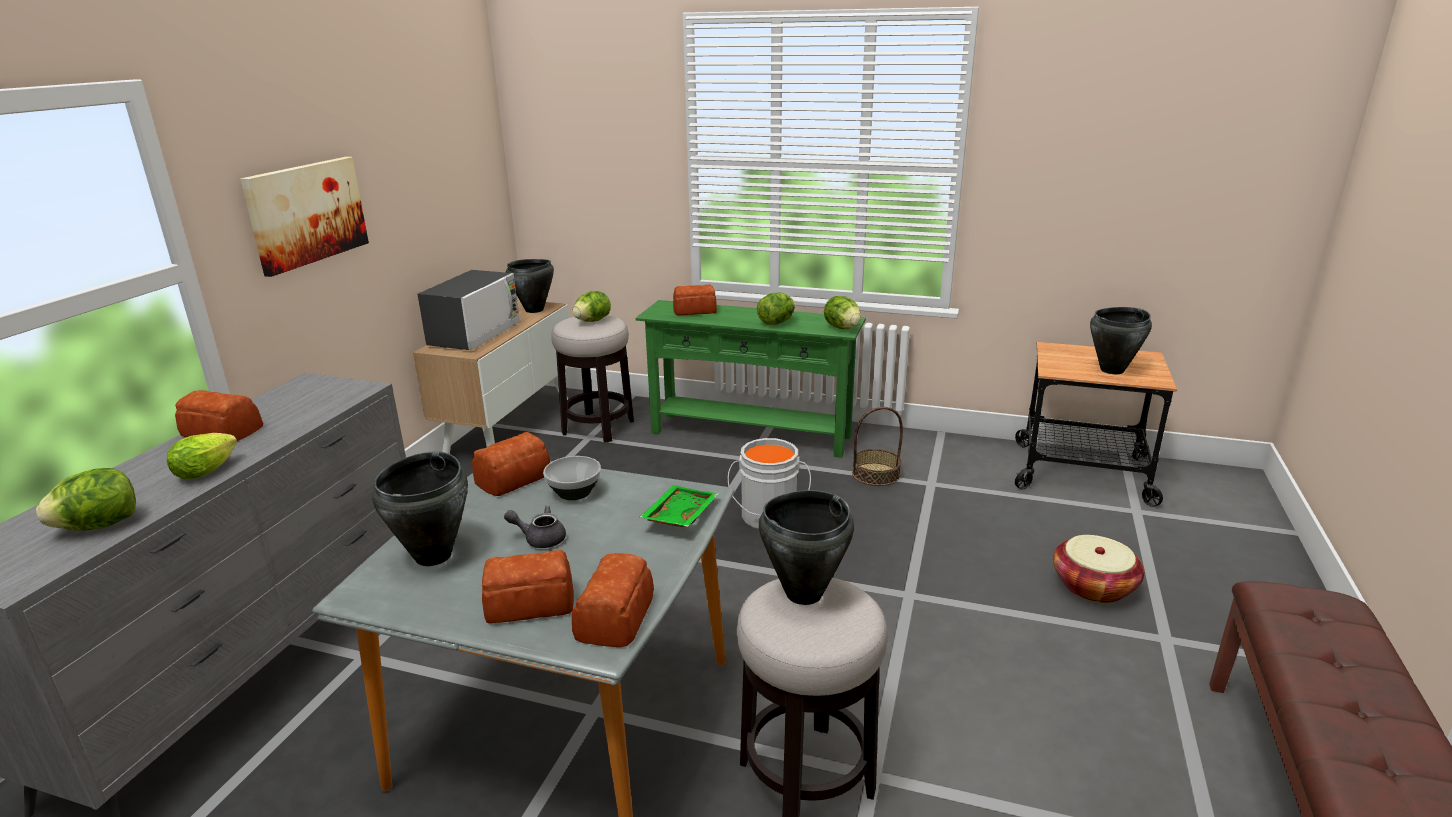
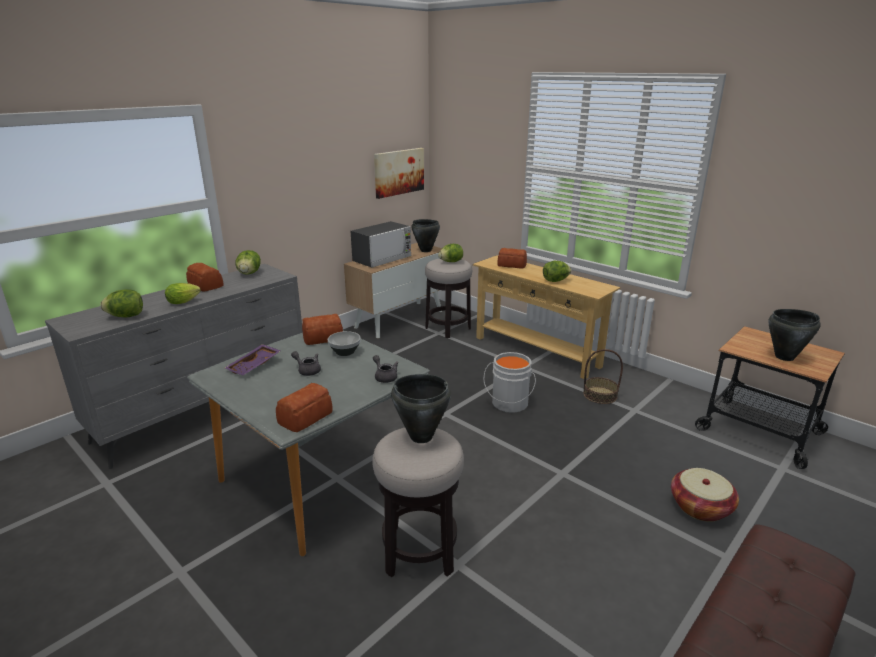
camera: 25 degrees right, 0 degrees up
(306, 213) = (286, 179): picture -> picture (398, 172)
(434, 555) = (254, 366): black cooking pot -> purple tray
(532, 604) = (275, 400): bread -> none
(678, 516) = (384, 377): green tray -> grey teapot
(750, 434) = (536, 351): green console table -> beige console table
(842, 328) = (596, 291): lettuce -> lettuce (249, 273)

